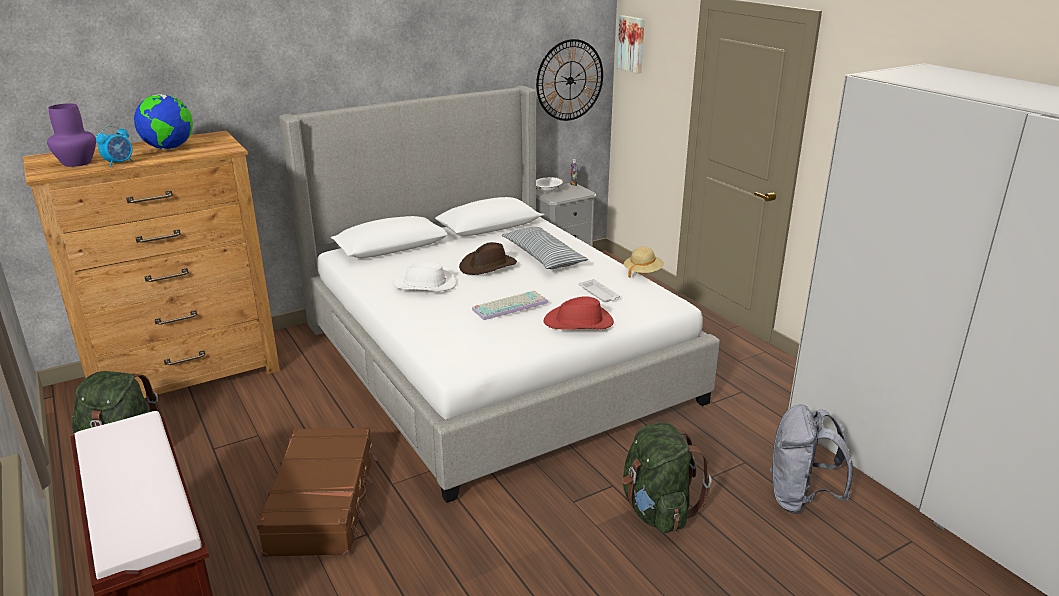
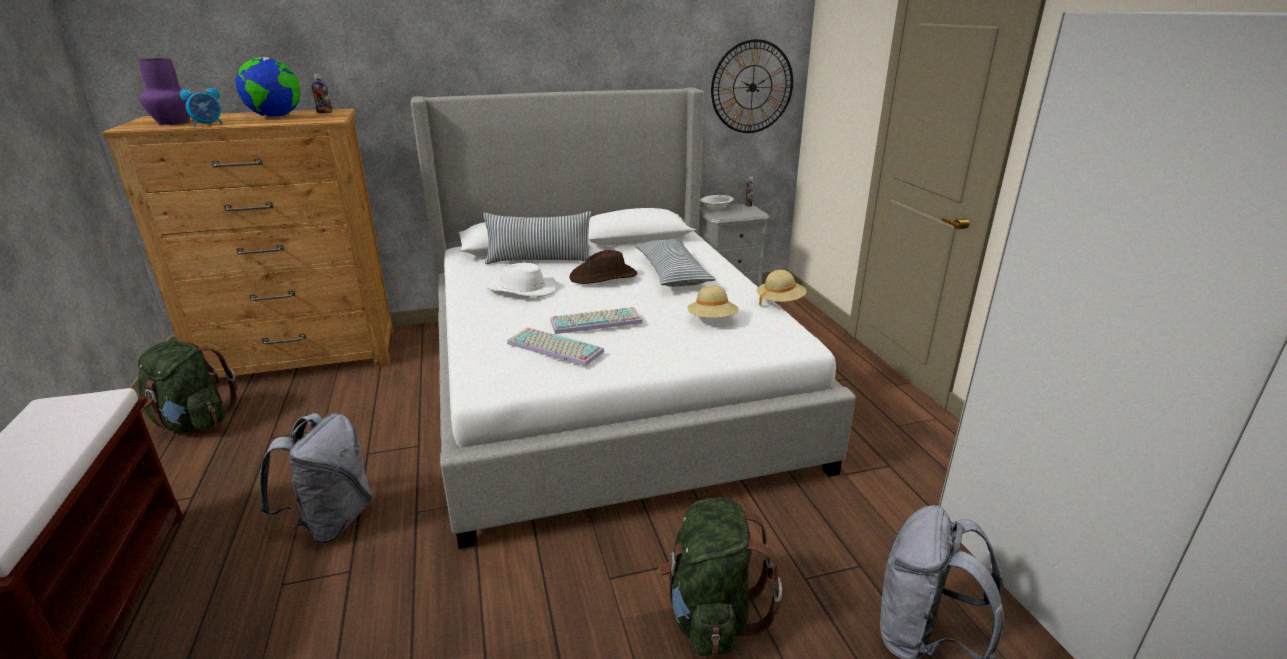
camera: 15 degrees right, 0 degrees up
(207, 138) = (324, 112): none -> bottle
(324, 502) = (331, 521): brown suitcase -> grey backpack
(419, 257) = (539, 260): none -> pillow
(490, 331) = (553, 348): none -> keyboard
(579, 322) = (666, 351): red hat -> none
(599, 294) = (712, 320): white tray -> beige hat
(632, 44) = (826, 46): picture -> none

